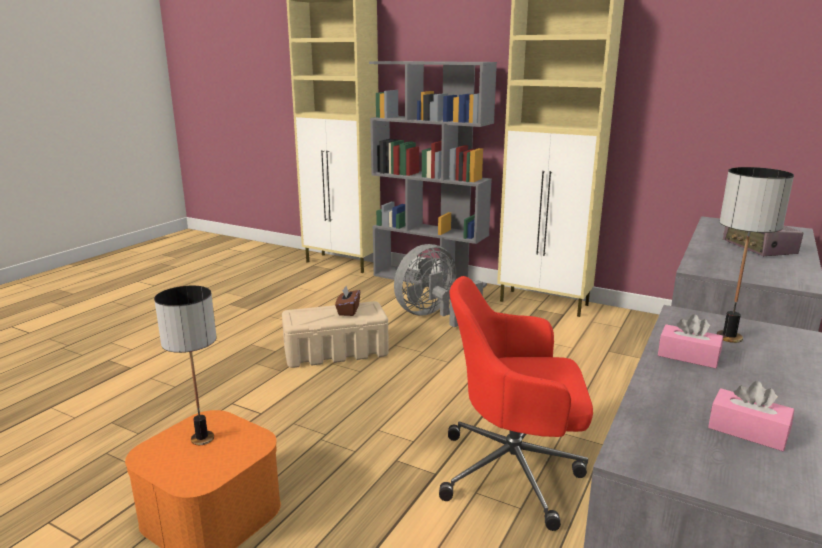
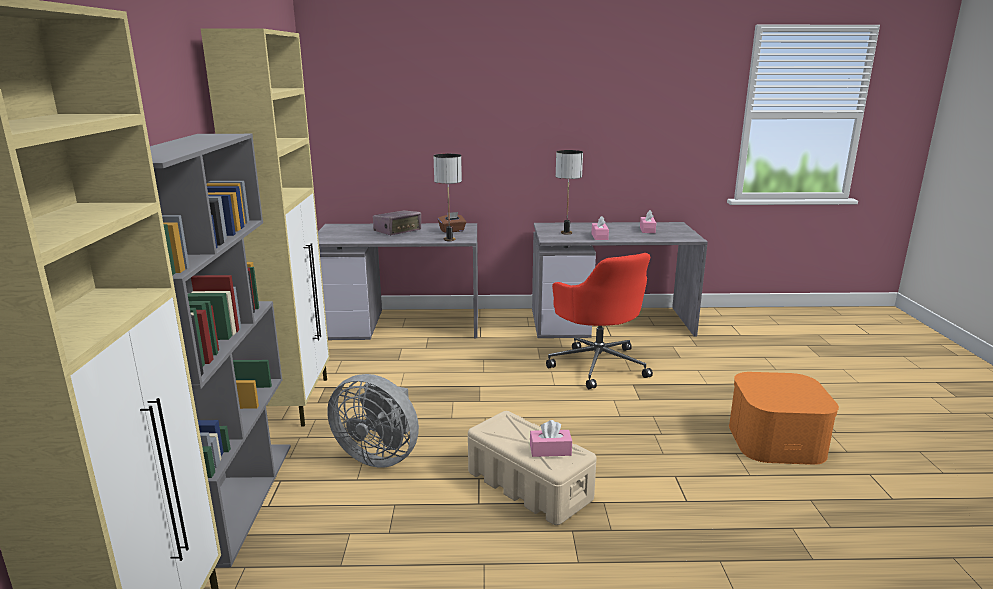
camera: 120 degrees left, 0 degrees up
(202, 438) = (779, 395): table lamp -> table lamp (449, 239)
(313, 316) = (550, 450): none -> pink tissue box
(348, 311) = (514, 435): brown tissue box -> brown tissue box (452, 231)

